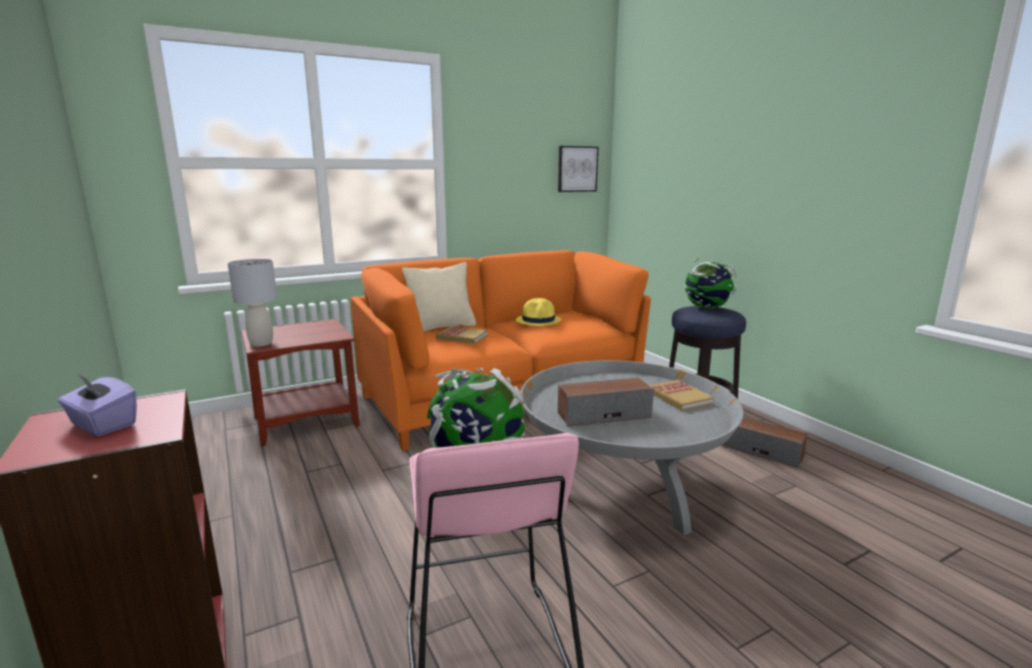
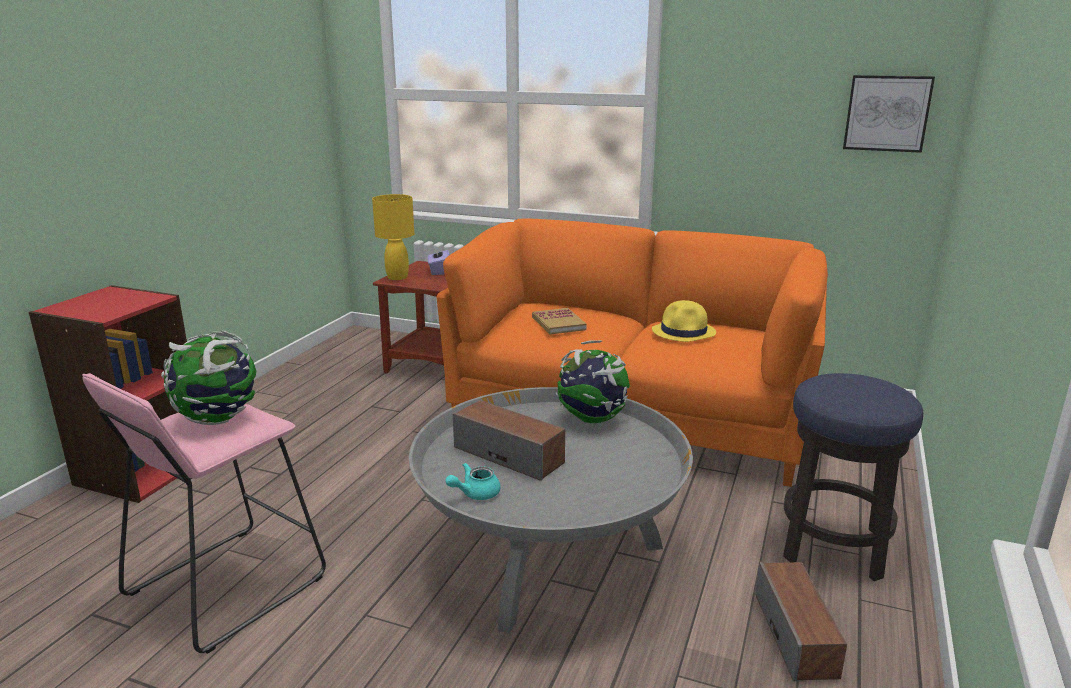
camera: 50 degrees right, 5 degrees up
(102, 425) = (106, 302): purple tissue box -> purple tissue box (439, 271)
(261, 343) = (398, 277): grey table lamp -> yellow table lamp
(441, 327) = (575, 307): beige pillow -> none
(644, 440) = (475, 493): none -> turquoise teapot
(679, 397) = (627, 480): book -> none
(707, 308) = (871, 386): globe -> globe (592, 420)

